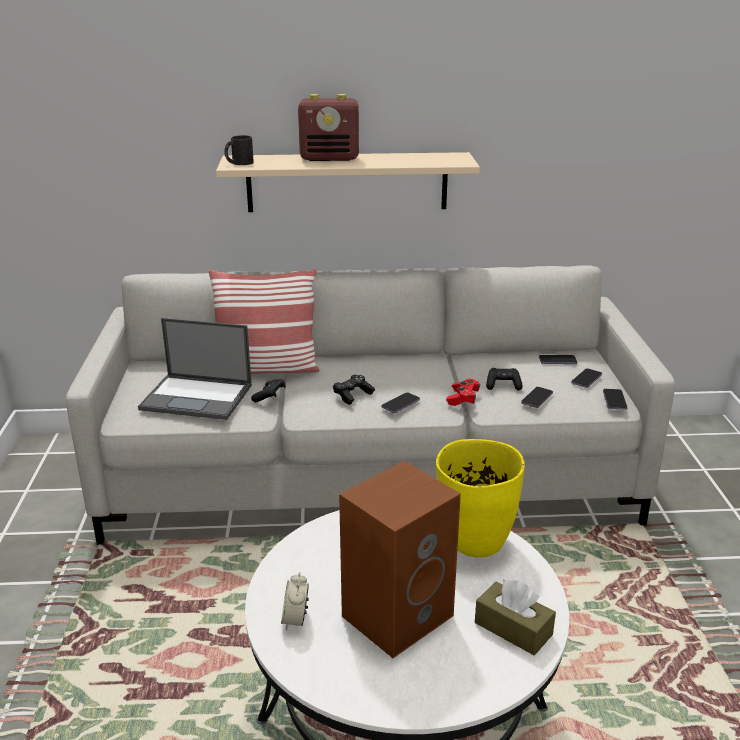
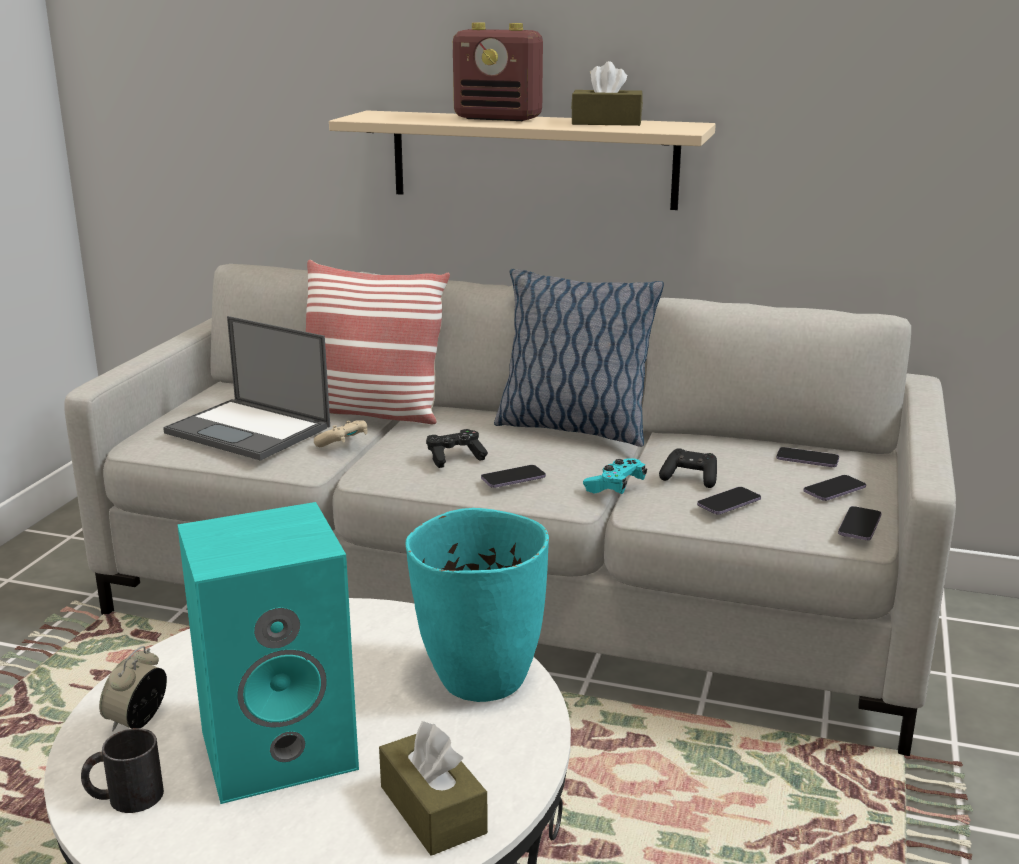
camera: 20 degrees right, 5 degrees down
(239, 163) = (369, 116): black mug -> black mug (124, 797)
(270, 396) = (343, 444): black game controller -> beige game controller
(398, 613) = (282, 747): brown speaker -> turquoise speaker
(405, 158) = (606, 122): none -> brown tissue box
(407, 361) = (572, 428): none -> pillow
(463, 398) = (615, 487): red game controller -> turquoise game controller
(475, 543) = (479, 680): yellow vase -> turquoise vase

